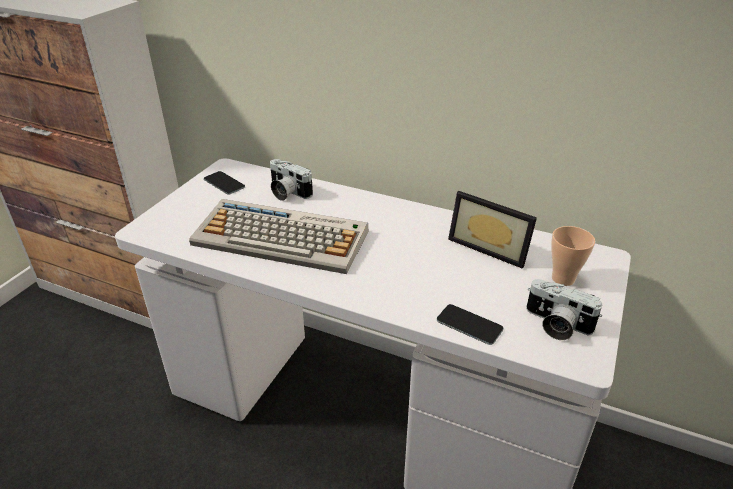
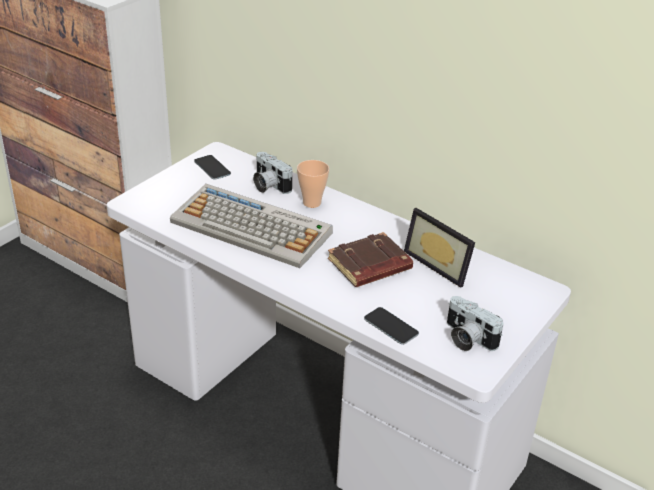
camera: 10 degrees right, 0 degrees up
(419, 260) = (369, 266): none -> brown book
(563, 279) = (494, 302): cup -> cup (312, 203)

